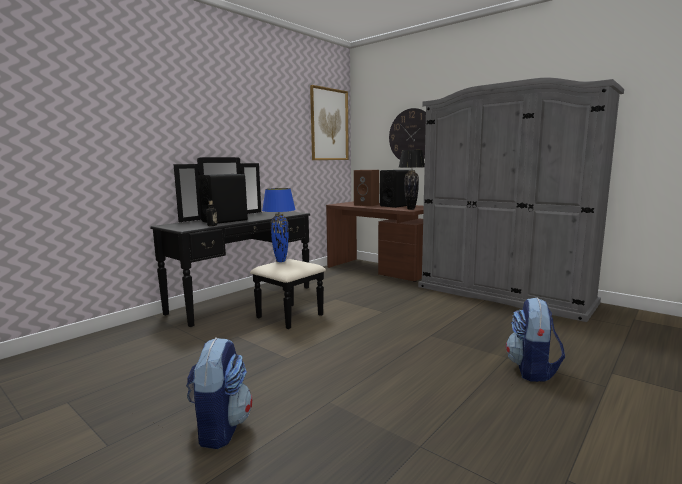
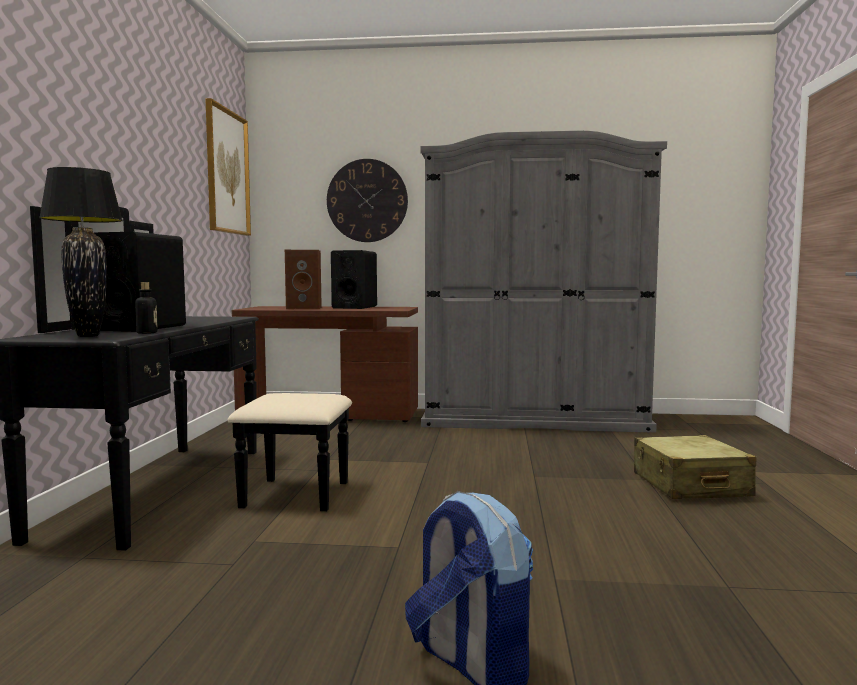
camera: 35 degrees left, 5 degrees down
(280, 261) = (270, 396): blue table lamp -> none
(411, 209) = (394, 309): black table lamp -> black table lamp (88, 336)
(532, 370) = (690, 485): backpack -> beige suitcase

